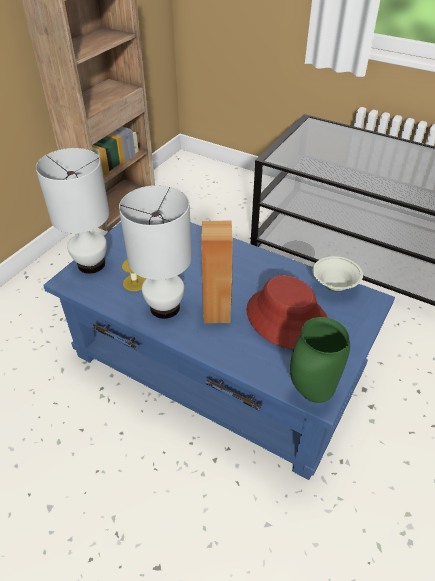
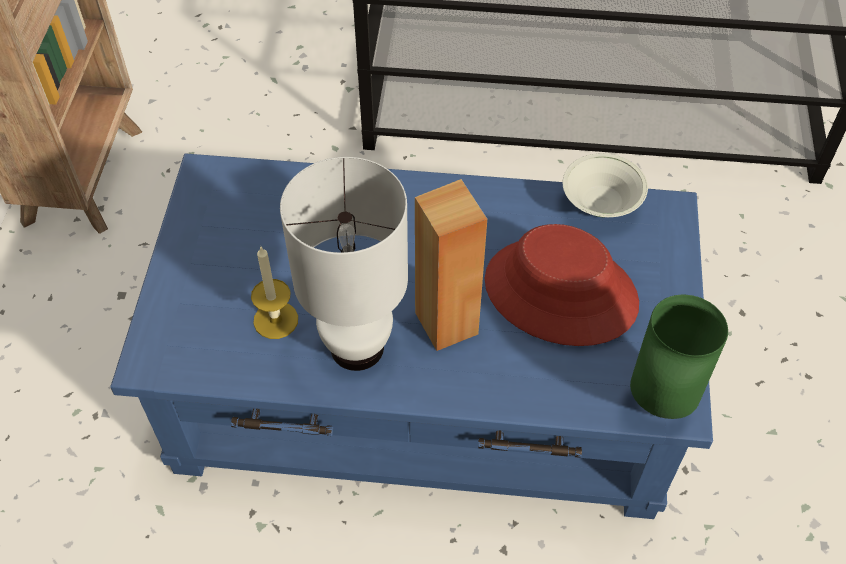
camera: 25 degrees left, 10 degrees up
(91, 264) = (172, 311): white table lamp -> none

